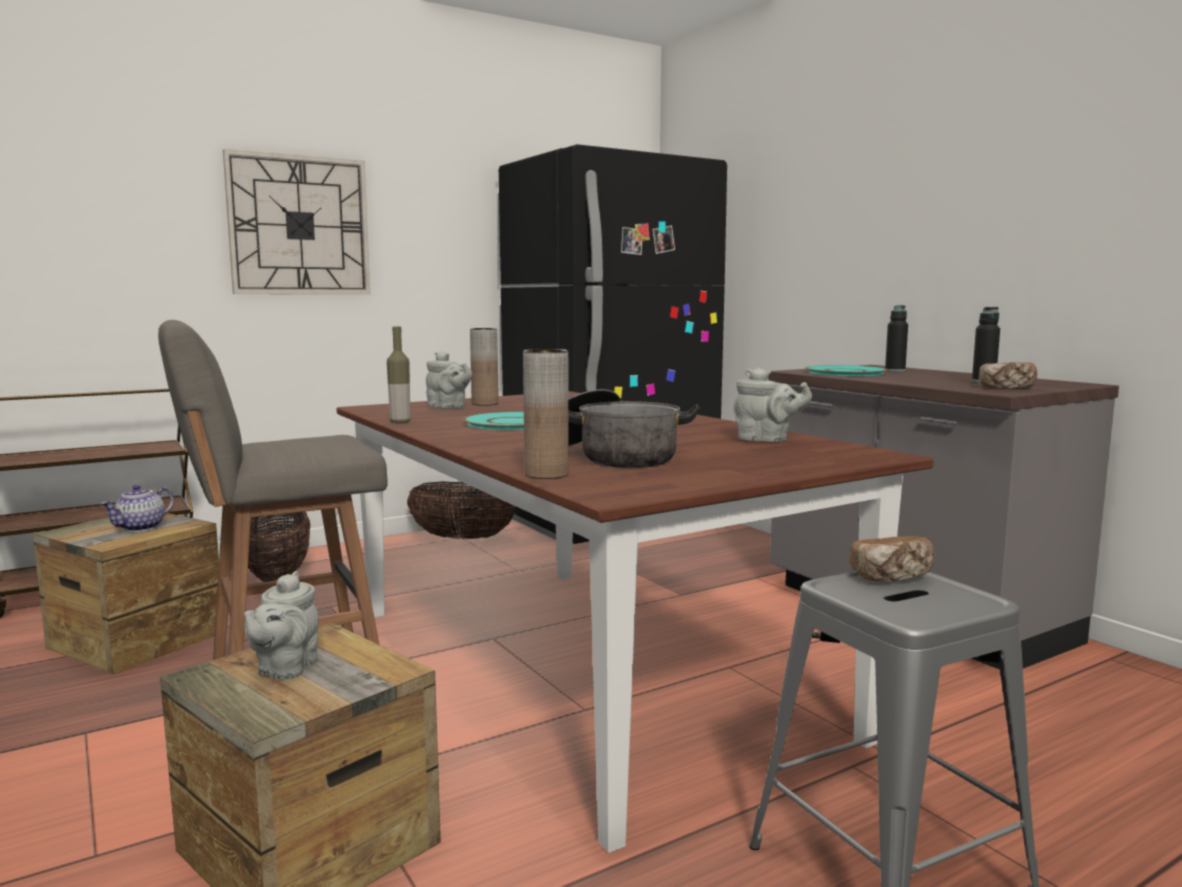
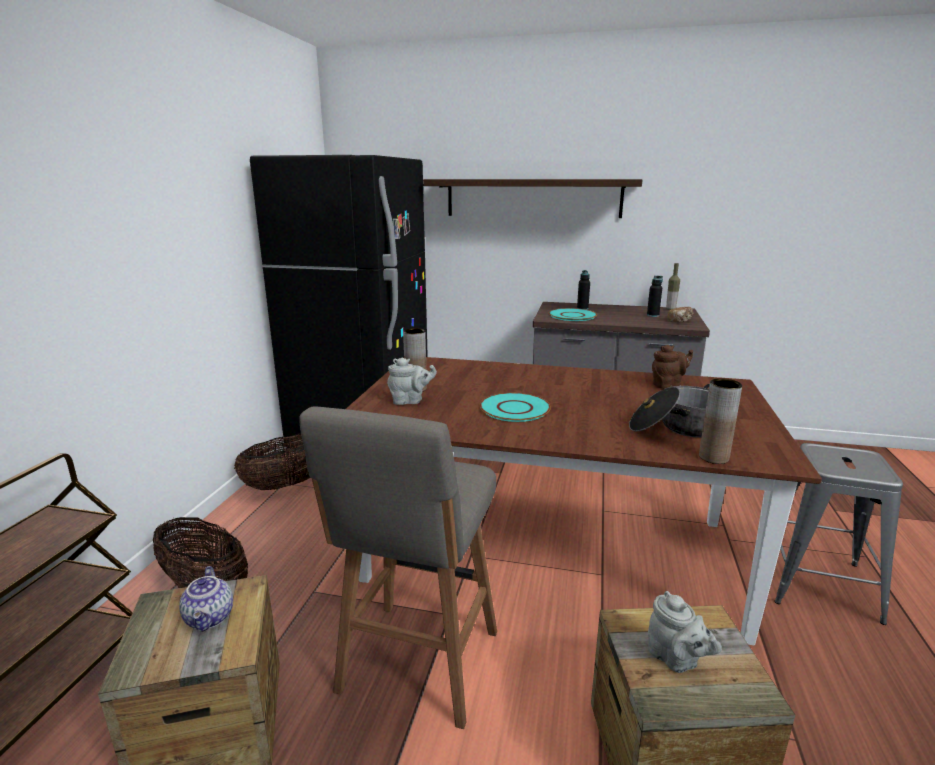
camera: 45 degrees left, 10 degrees up
(299, 226) = (112, 234): wall clock -> none
(400, 422) = (452, 432): bottle -> bottle (670, 309)
(766, 440) = (668, 385): grey teapot -> brown teapot
(866, 199) = (533, 198): none -> shelf
(892, 577) = (824, 454): bread -> none

